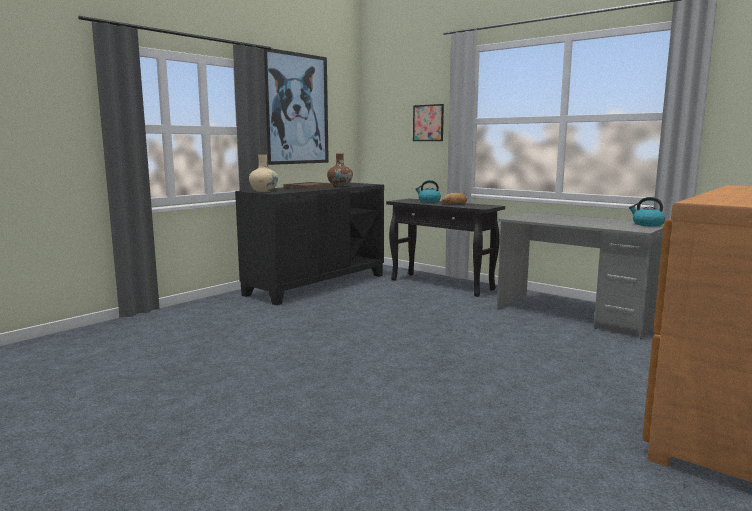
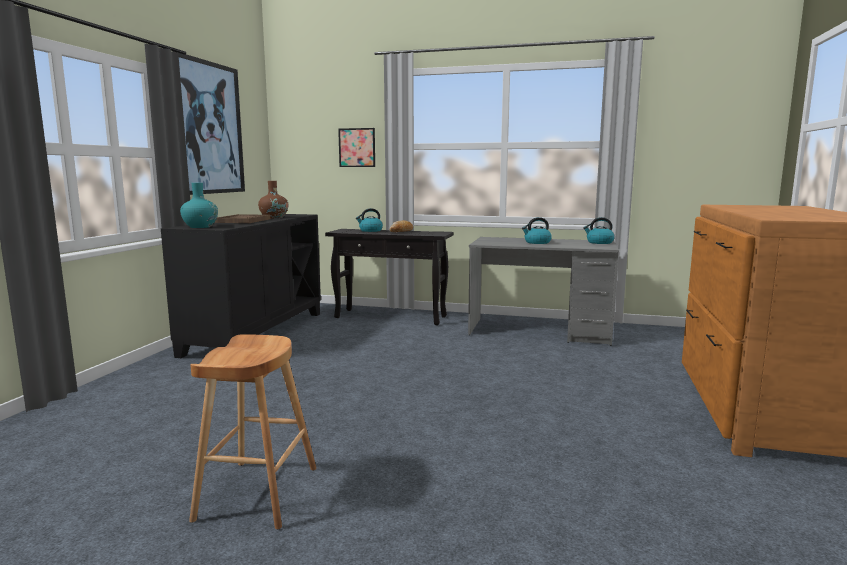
camera: 25 degrees left, 0 degrees up
(205, 395) = (258, 493): none -> brown stool
(264, 191) = (200, 227): beige vase -> turquoise vase
(574, 220) = (537, 242): none -> kettle

